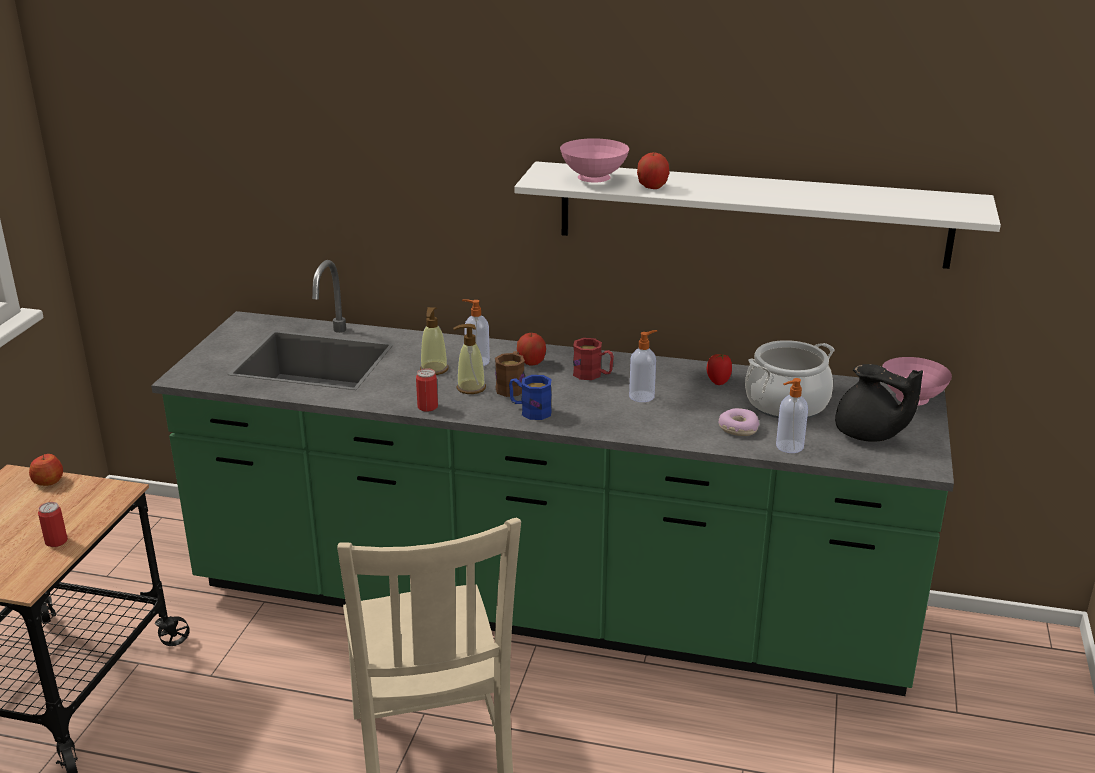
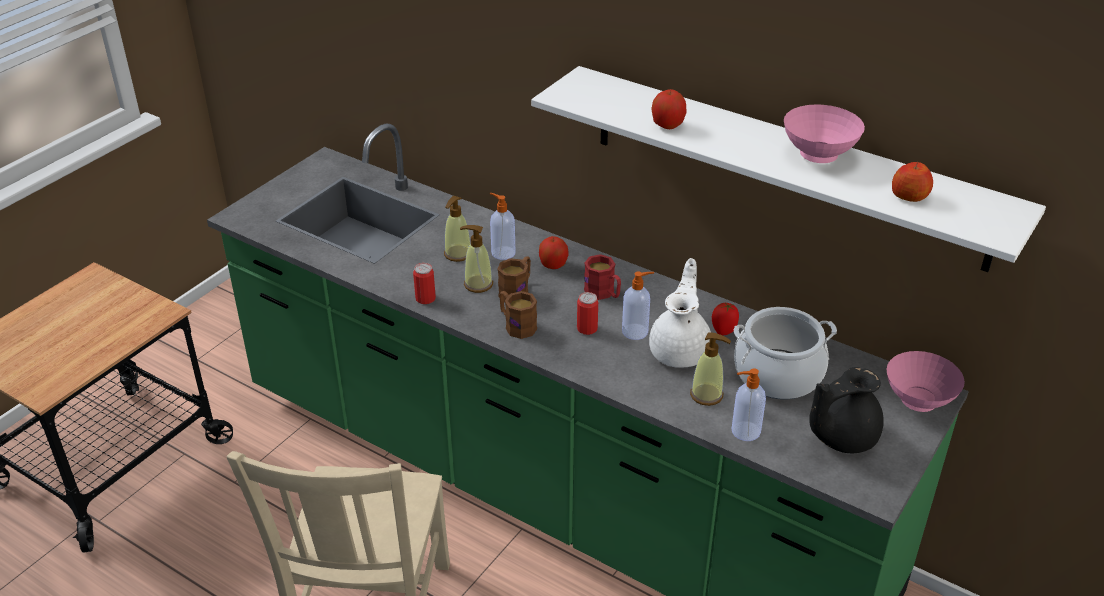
camera: 20 degrees right, 10 degrees up
(48, 481) = (115, 288): apple -> apple (909, 196)
(56, 541) = (90, 354): can -> can (587, 328)
(530, 411) = (516, 325): blue mug -> brown mug
(593, 180) = (614, 105): pink bowl -> pink bowl (817, 157)
(692, 402) = (681, 350): none -> white teapot
(738, 428) = (707, 395): donut -> soap dispenser
(869, 434) = (840, 436): black teapot -> black teapot turned 90 degrees clockwise

